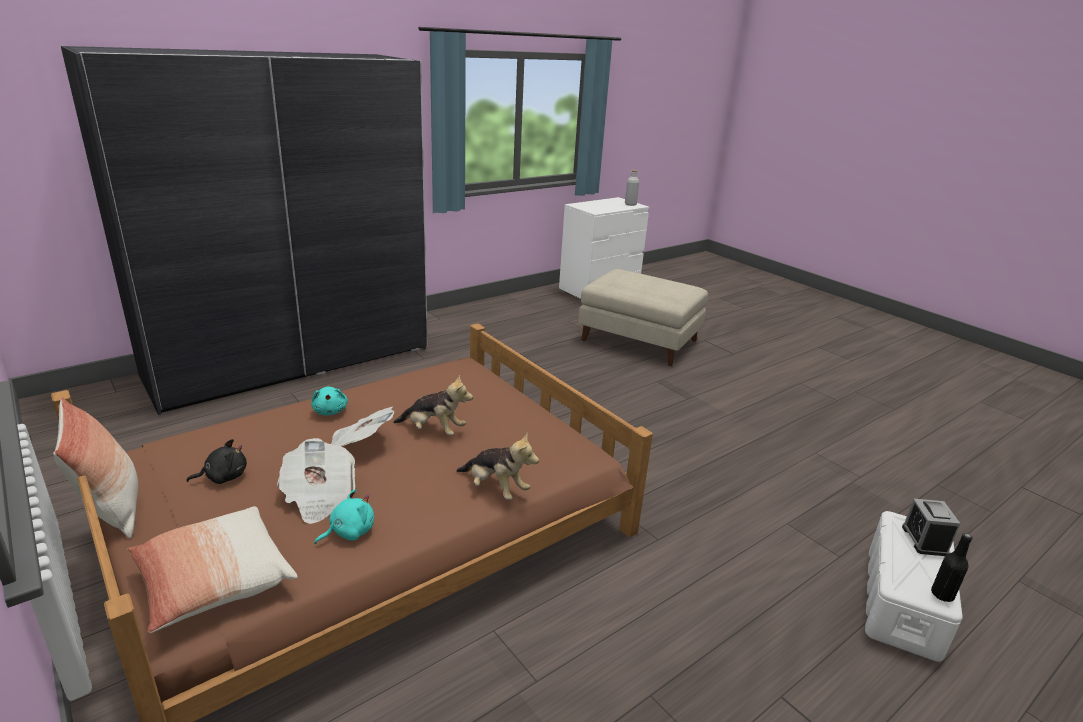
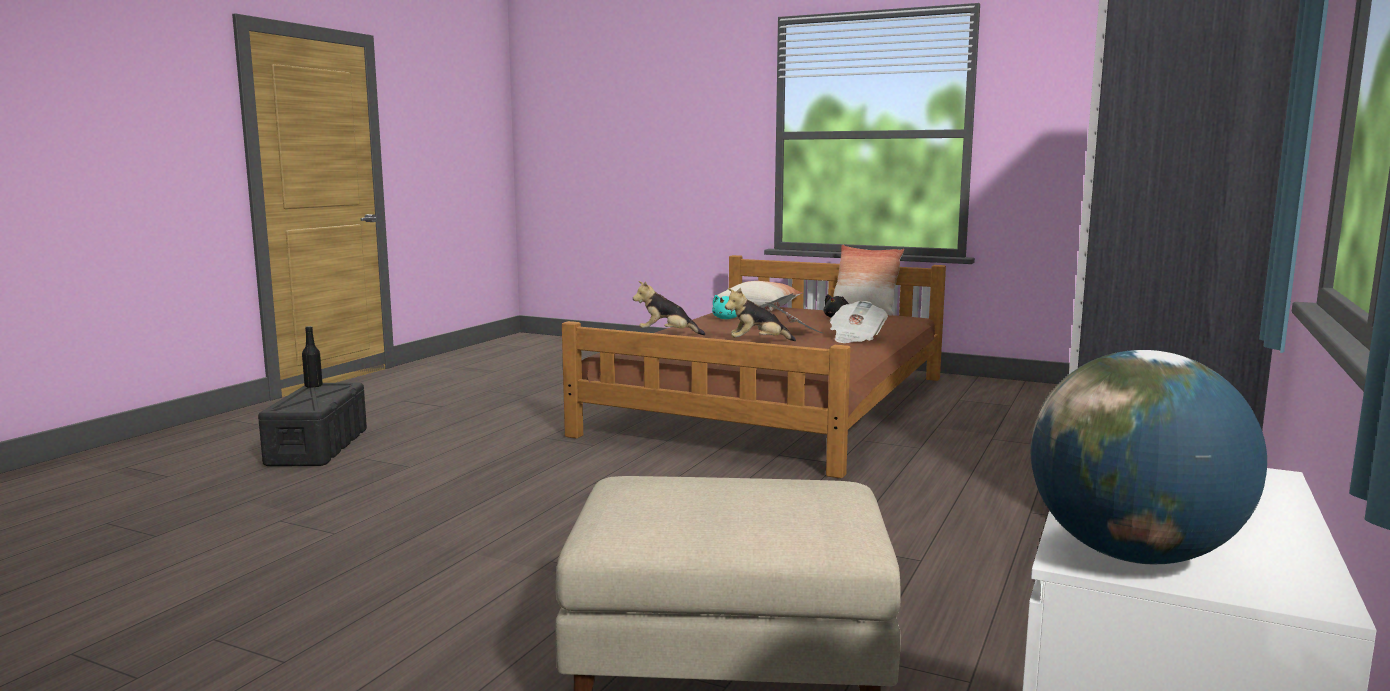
camera: 155 degrees right, 15 degrees down
(330, 411) = (855, 338): turquoise plush toy -> newspaper
(630, 204) = (1134, 554): grey bottle -> globe
(902, 602) = (318, 446): white storage box -> black storage box
(924, 540) = (297, 403): alarm clock -> none

